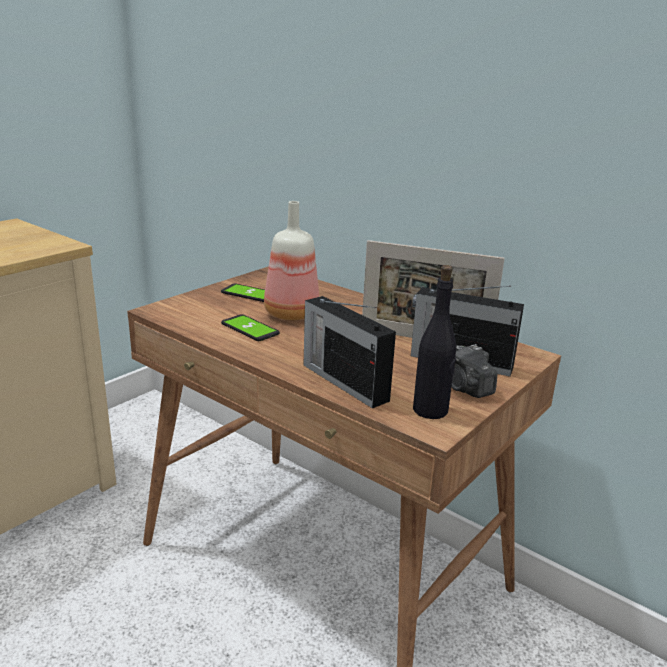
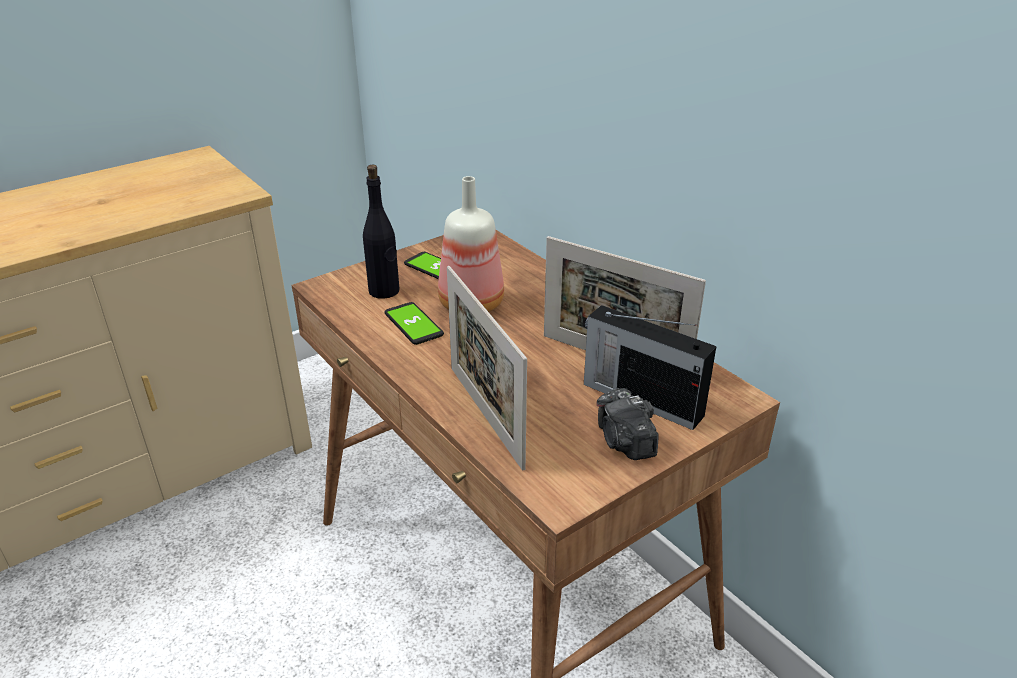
camera: 15 degrees right, 10 degrees up
(343, 381) = (485, 415): radio -> picture frame
(431, 410) = (567, 471): black bottle -> black bottle (384, 291)

